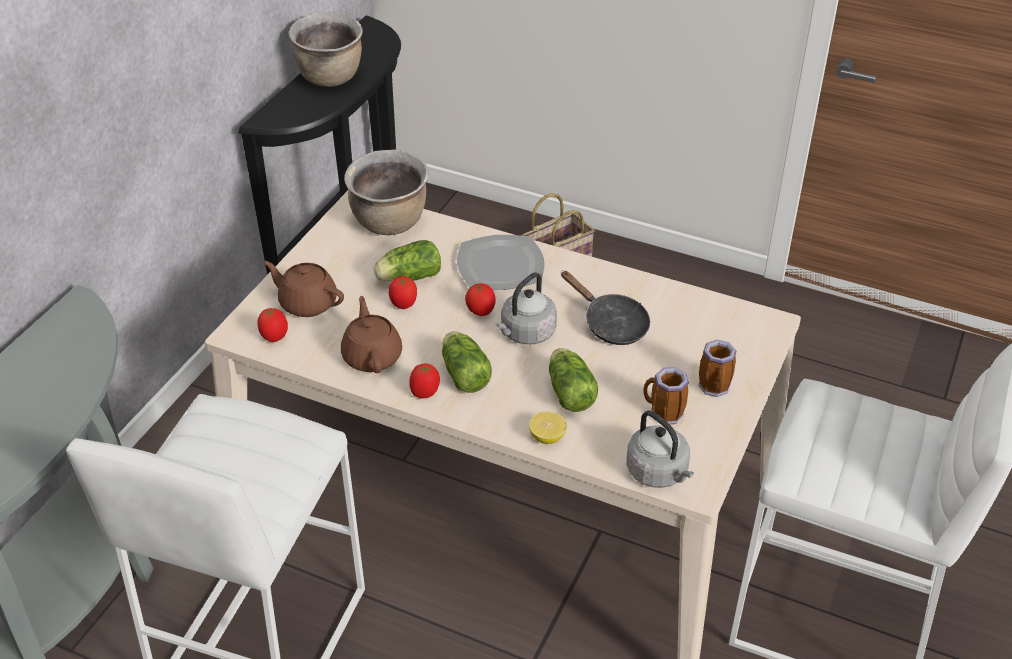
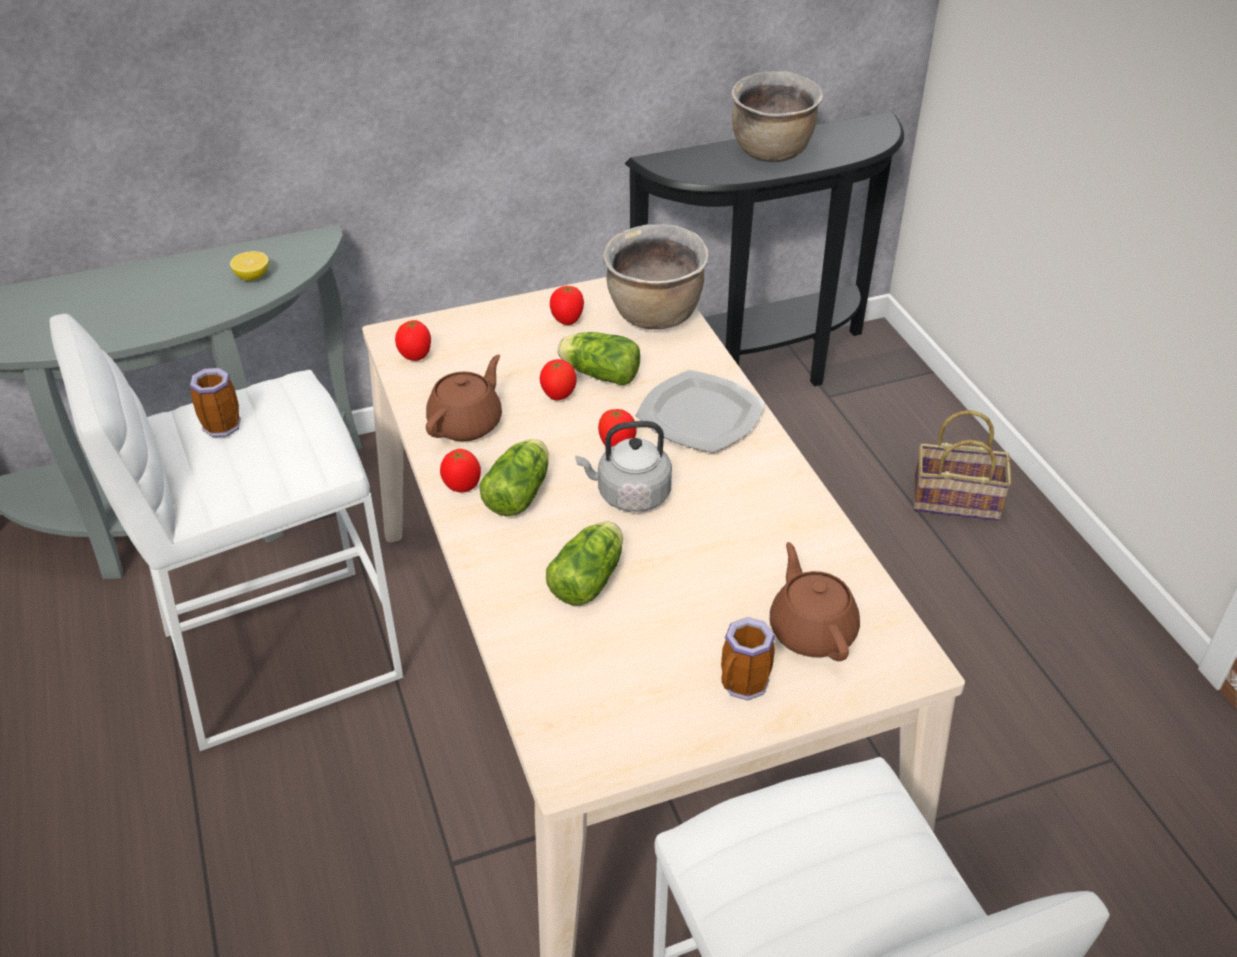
camera: 45 degrees right, 0 degrees up
(307, 303) = (483, 344): brown teapot -> brown teapot (811, 630)
(341, 257) = (567, 321): none -> tomato
(547, 437) = (504, 605): lemon -> lemon (252, 276)
(610, 324) = (728, 542): black frying pan -> none
(659, 473) = (555, 724): grey kettle -> none
(663, 414) = (647, 670): mug -> mug (219, 424)

